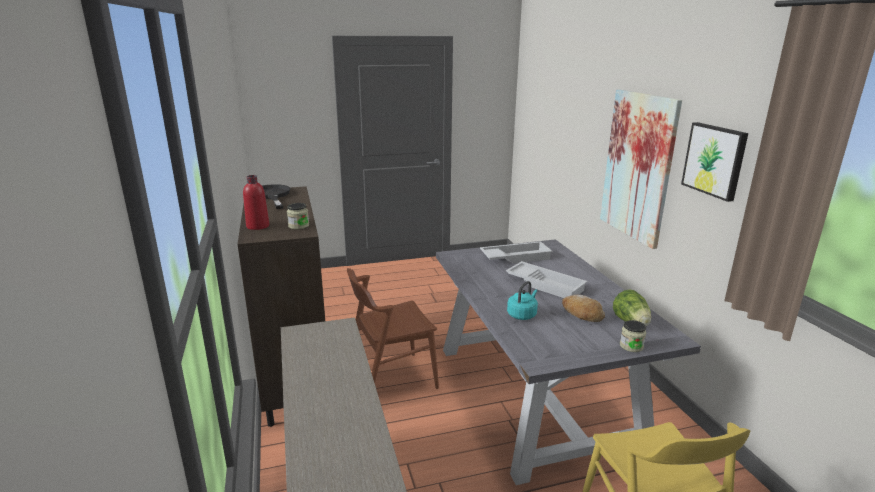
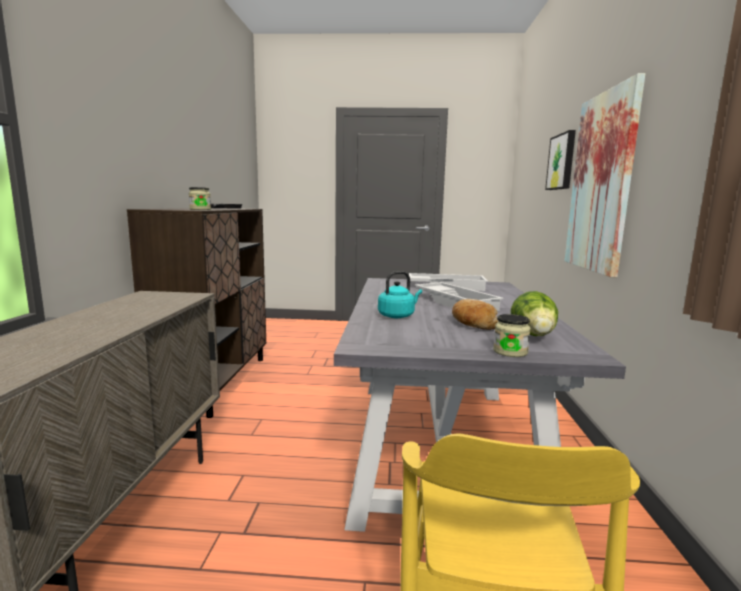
camera: 20 degrees right, 10 degrees down
(258, 226) = (168, 208): red bottle -> none
(391, 379) = (297, 401): brown chair -> none
(715, 160) = (681, 126): picture -> picture (562, 162)

